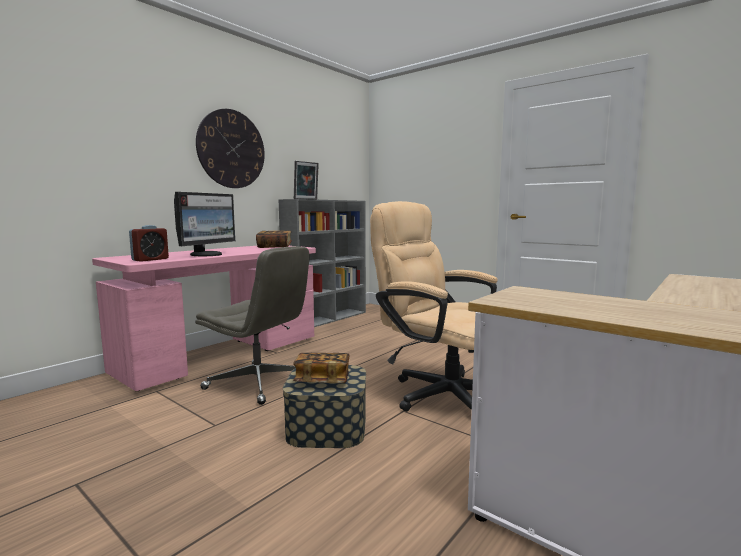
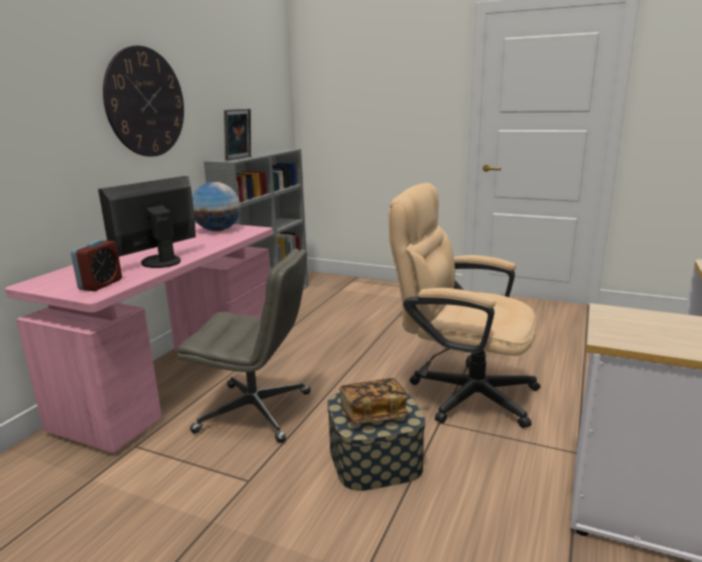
camera: 15 degrees left, 10 degrees up
(207, 254) = (159, 262): monitor -> monitor turned 150 degrees counterclockwise
(274, 247) = (217, 230): book -> globe

